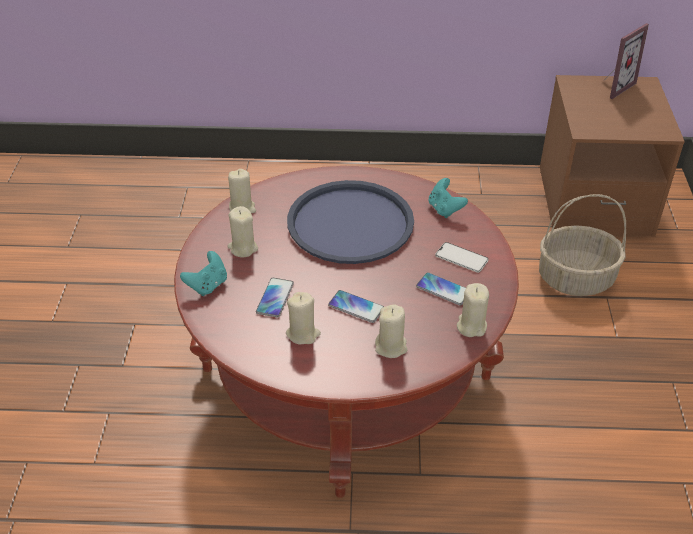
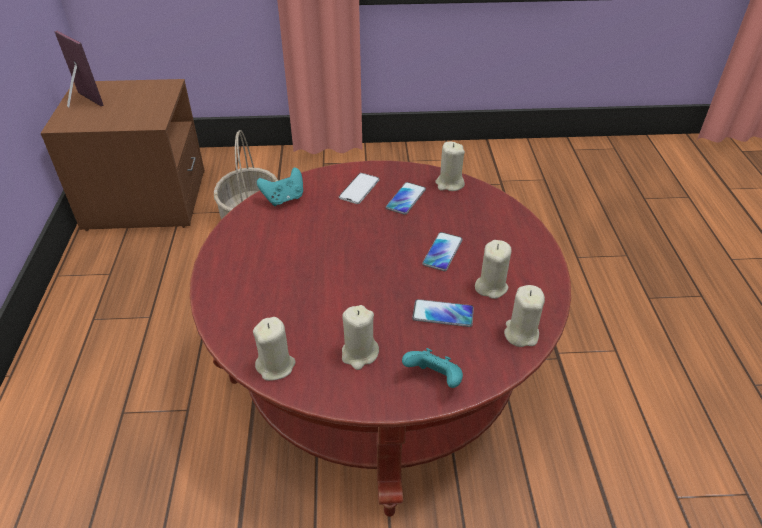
camera: 95 degrees left, 0 degrees up
(350, 223) = (307, 264): blue tray -> none
(391, 347) = (489, 228): beige candle -> beige candle (521, 334)

